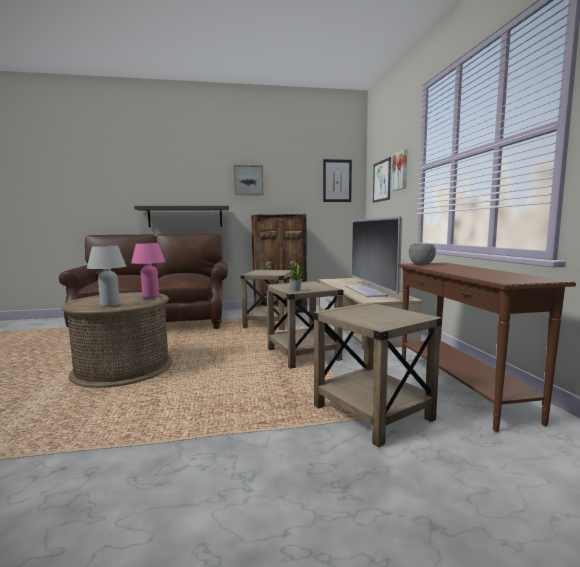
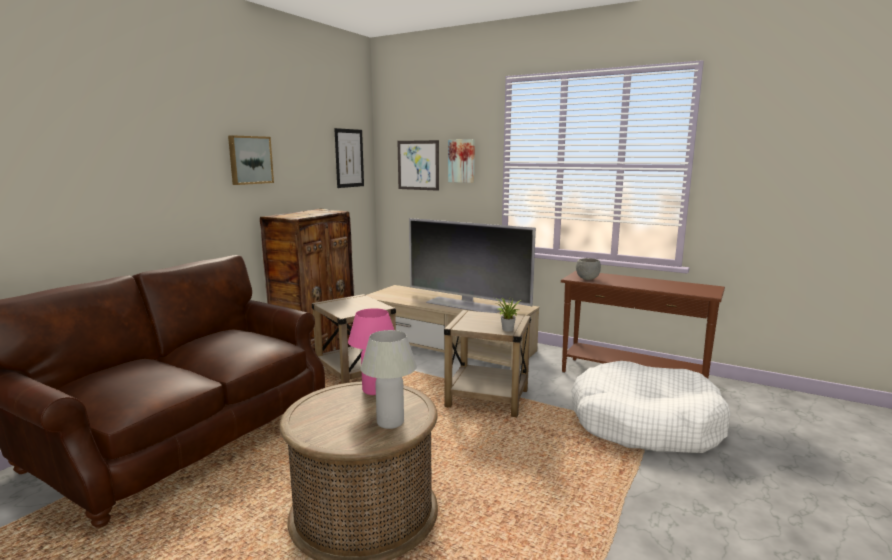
camera: 50 degrees left, 5 degrees up
(185, 217) = (158, 230): shelf -> none
(373, 413) = (644, 424): beige side table -> white dog bed

